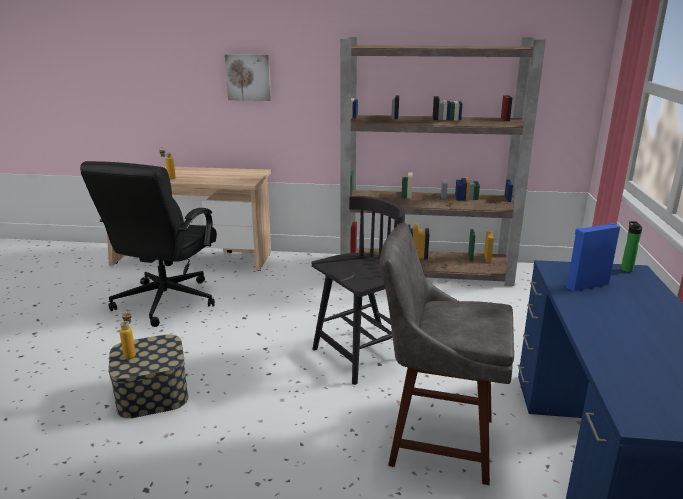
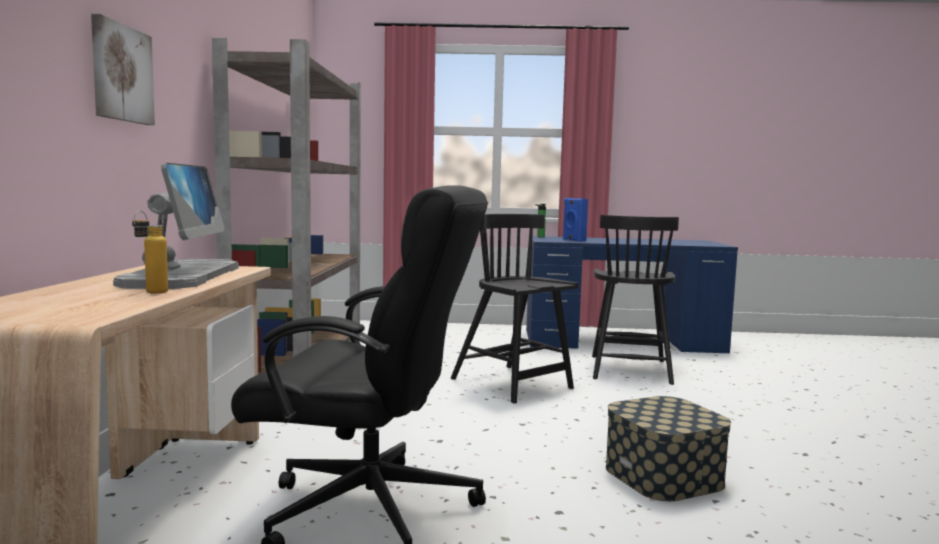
camera: 95 degrees left, 15 degrees down
(131, 353) = (674, 421): bottle -> none
(219, 177) = (183, 275): none -> monitor
(436, 439) = (629, 368): grey stool -> black chair

